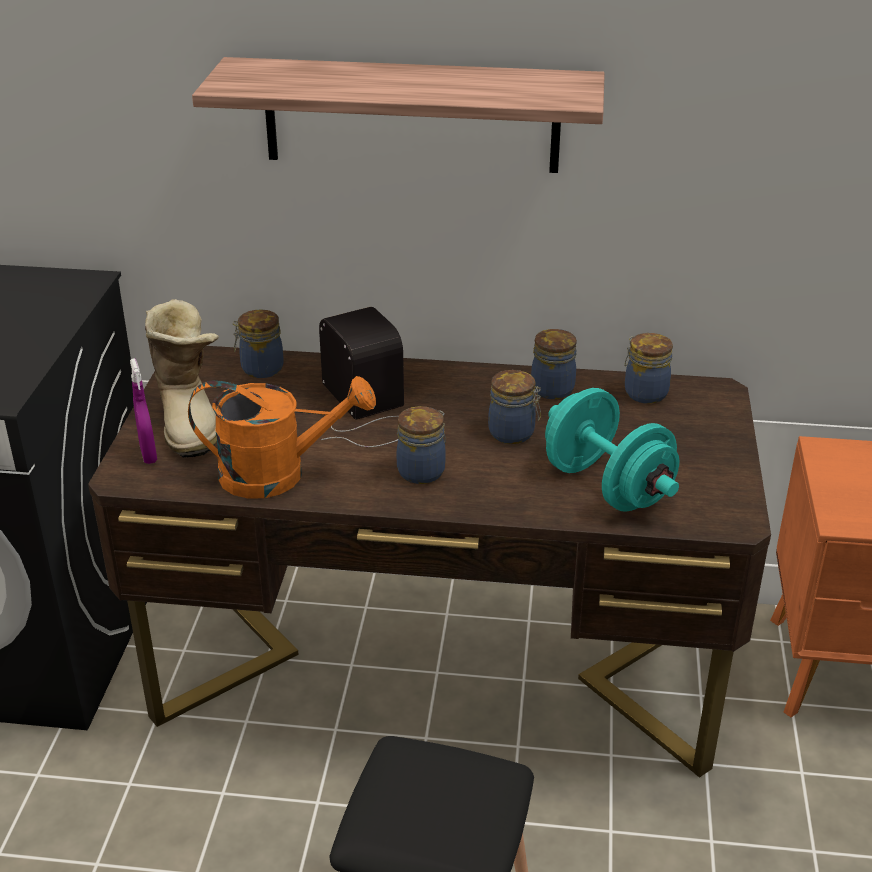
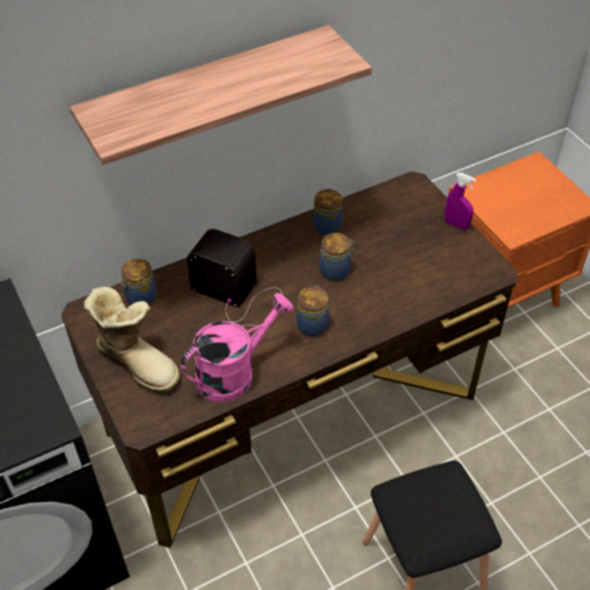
camera: 35 degrees left, 15 degrees up
(148, 454) = (140, 402): purple spray bottle -> purple spray bottle (456, 224)
(278, 474) = (234, 372): orange watering can -> pink watering can
(607, 486) = (416, 282): turquoise dumbbell -> none
(644, 392) = (377, 204): jar -> none

